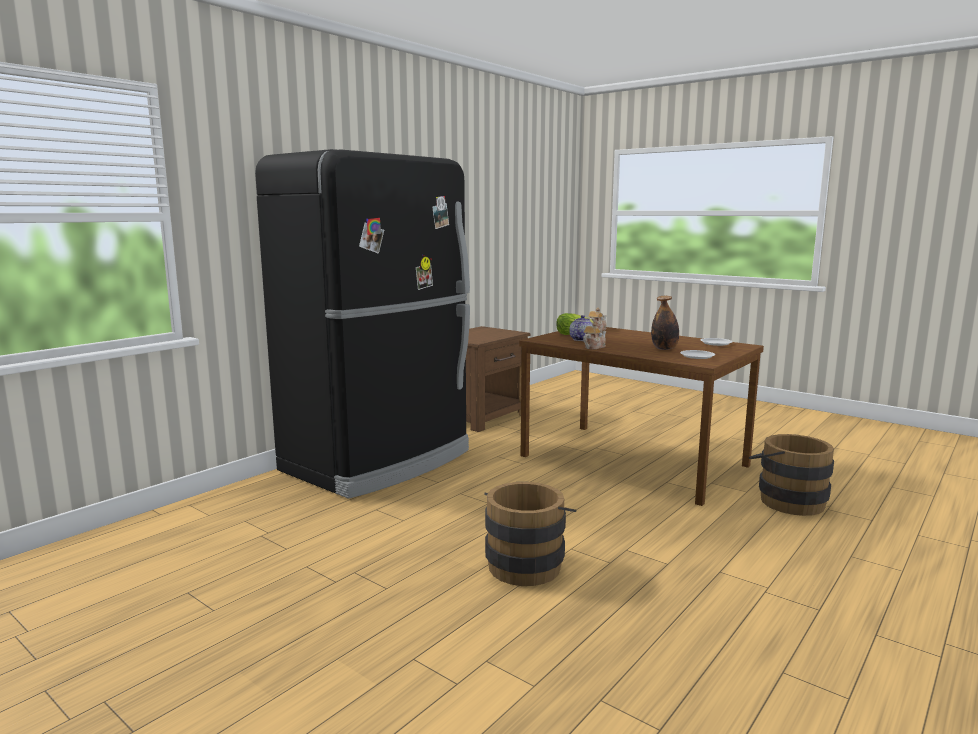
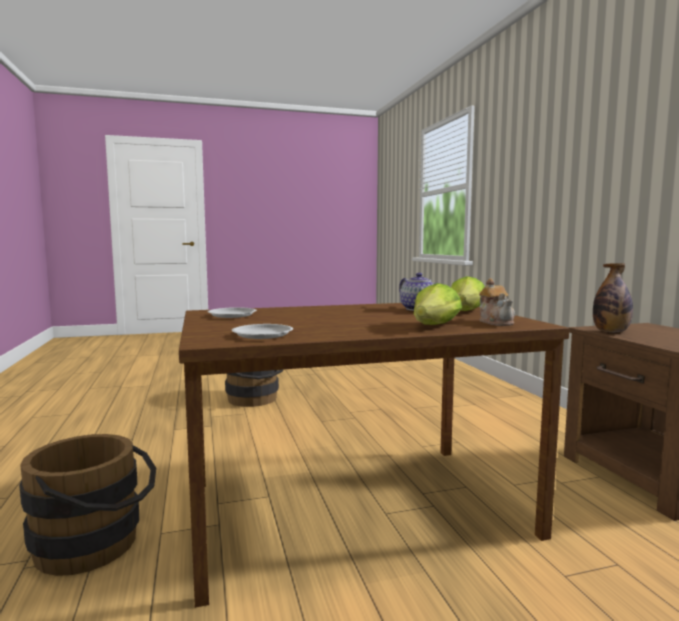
camera: 125 degrees right, 5 degrees down
(380, 461) = (486, 401): black fridge -> none
(594, 347) = (364, 306): teapot -> none
(631, 333) = (434, 326): none -> lettuce
(664, 349) = (296, 316): bottle -> bottle (611, 332)

